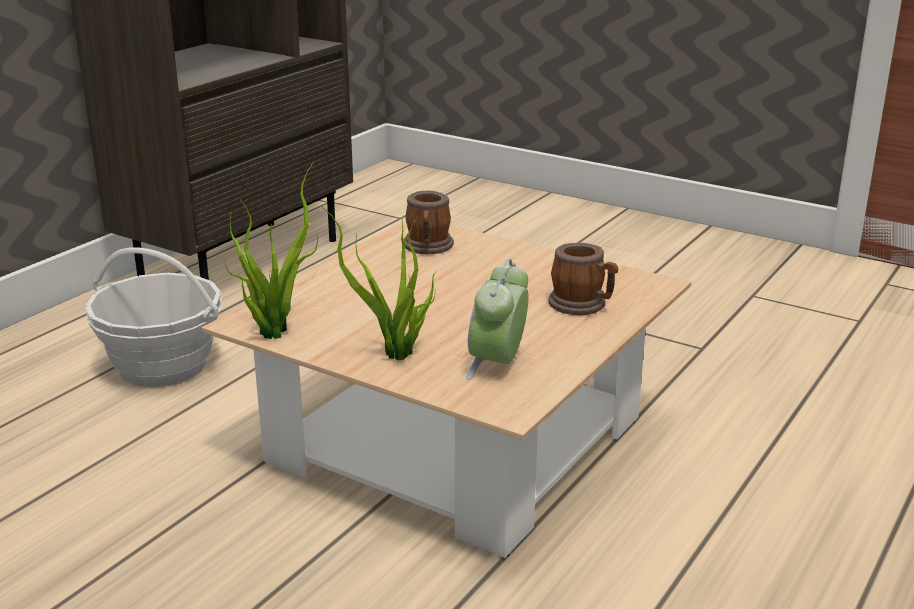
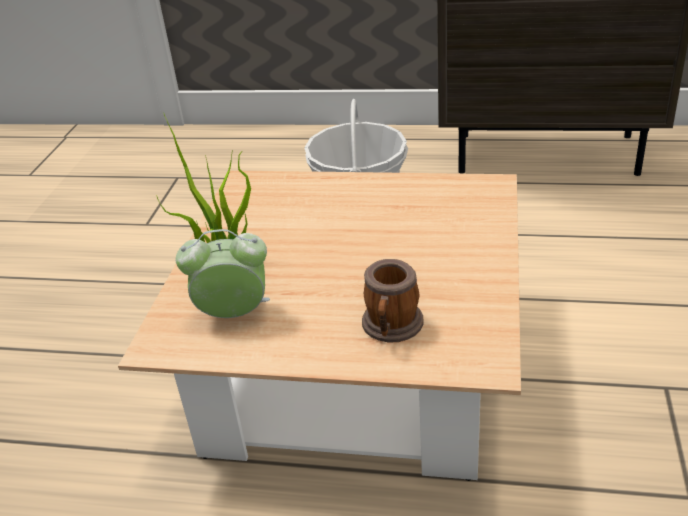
camera: 70 degrees right, 10 degrees up
(273, 330) = (238, 196): potted plant -> none
(428, 247) = (449, 205): mug -> none

